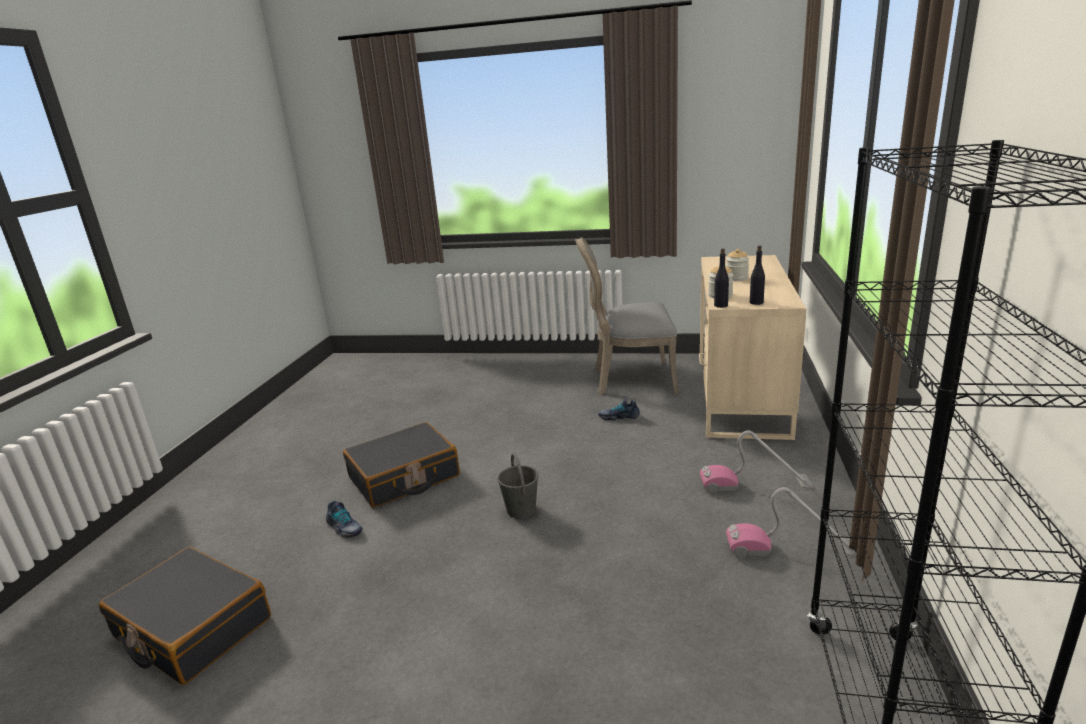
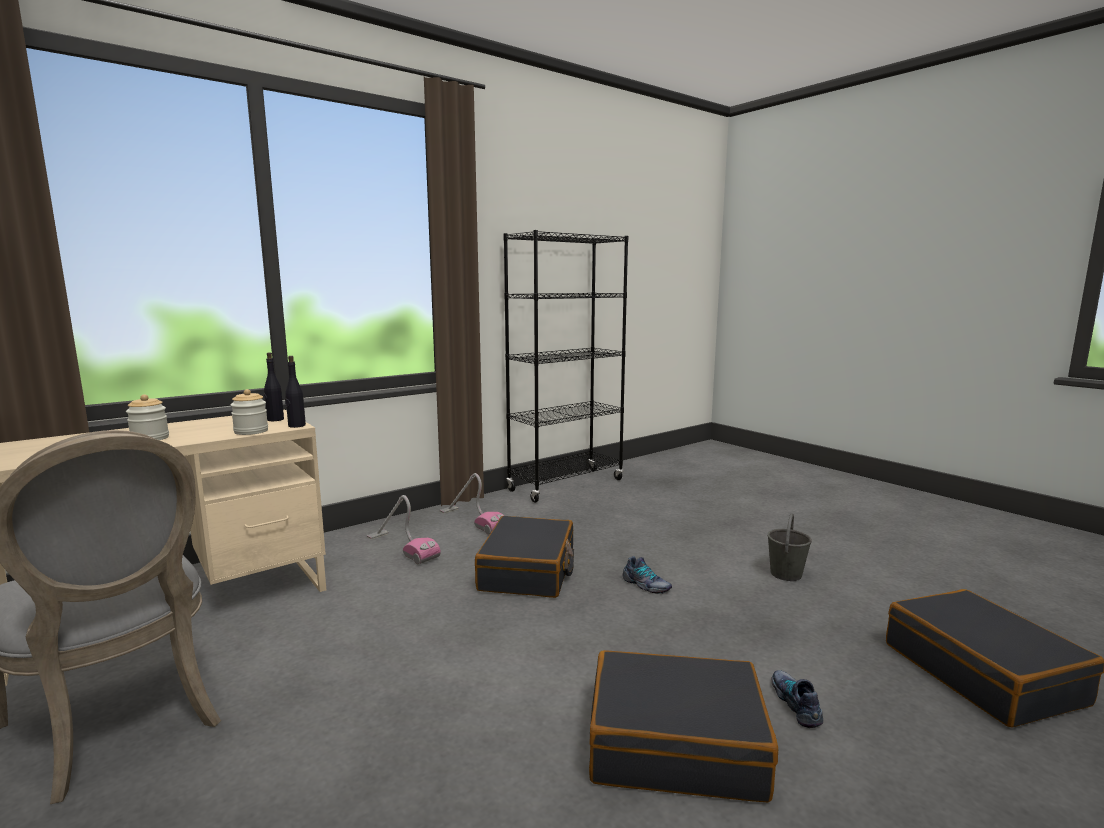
camera: 140 degrees left, 10 degrees down
(521, 510) = (584, 618): grey bucket -> grey bucket (786, 574)
(618, 416) = (307, 663): shoe -> shoe (646, 585)
(621, 523) = (528, 571): none -> black suitcase

